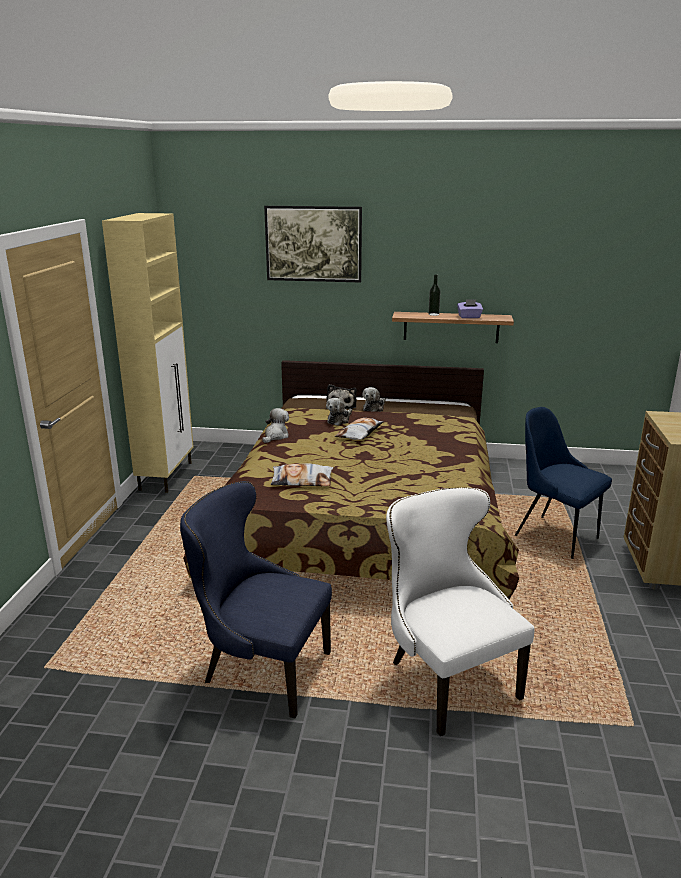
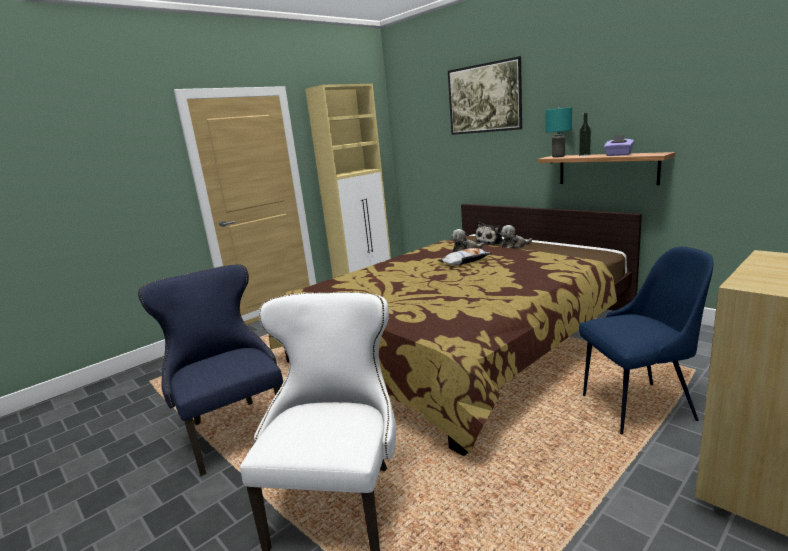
camera: 40 degrees right, 5 degrees down
(275, 436) = (400, 256): plush toy -> none
(302, 480) = (361, 287): pillow -> none
(410, 315) = (559, 156): none -> turquoise table lamp
(555, 537) = (638, 407): blue chair -> blue chair turned 90 degrees clockwise

